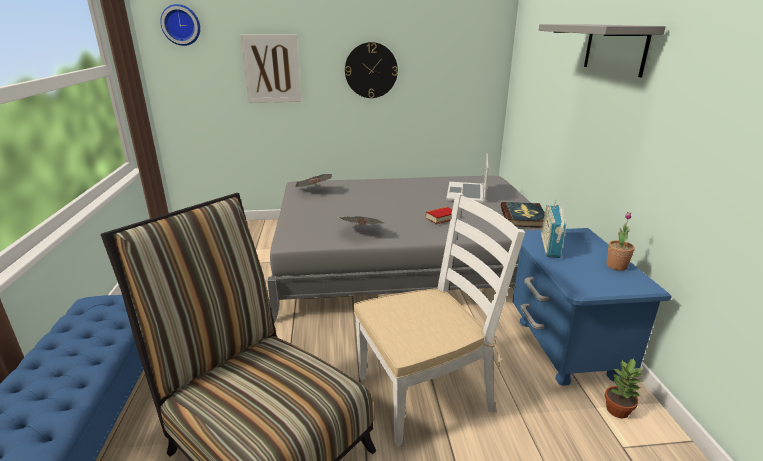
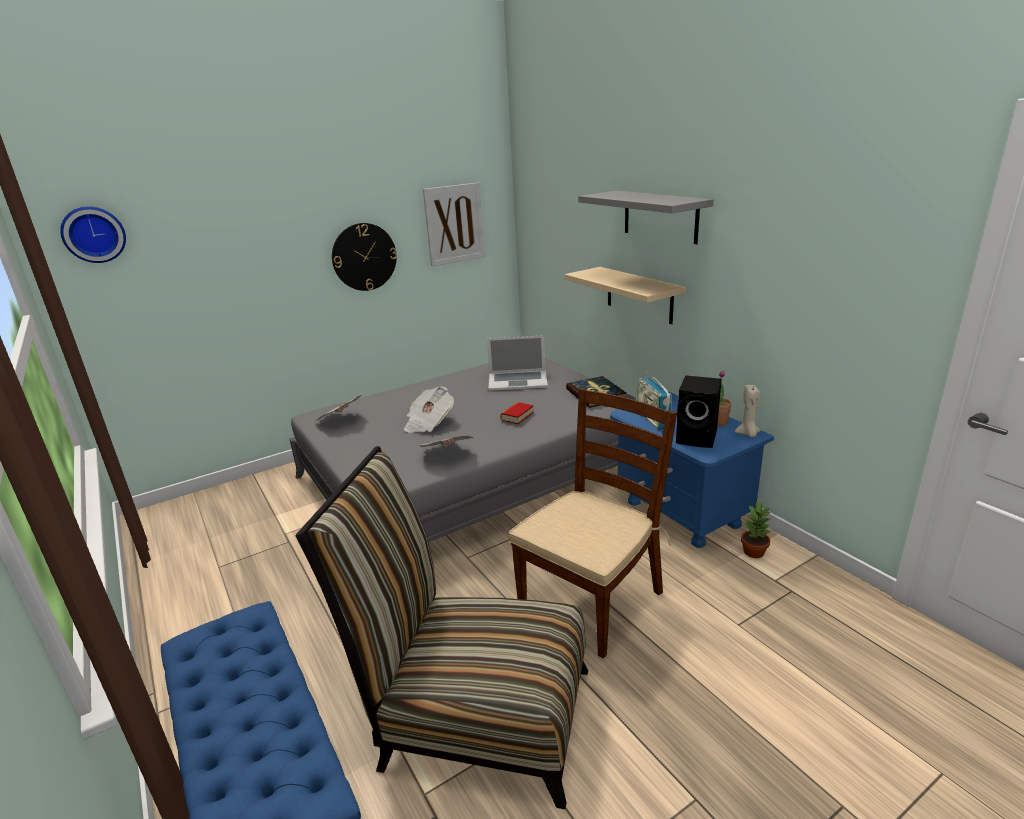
camera: 25 degrees left, 0 degrees up
(272, 69) = (236, 274): picture -> picture (454, 224)
(370, 207) = (428, 423): none -> newspaper
(425, 392) = (592, 600): white chair -> brown chair
(466, 192) = (517, 380): laptop -> laptop turned 75 degrees counterclockwise
(582, 274) = (698, 437): none -> black speaker
(585, 129) = (639, 295): none -> beige shelf
(640, 285) = (748, 434): none -> beige candle

